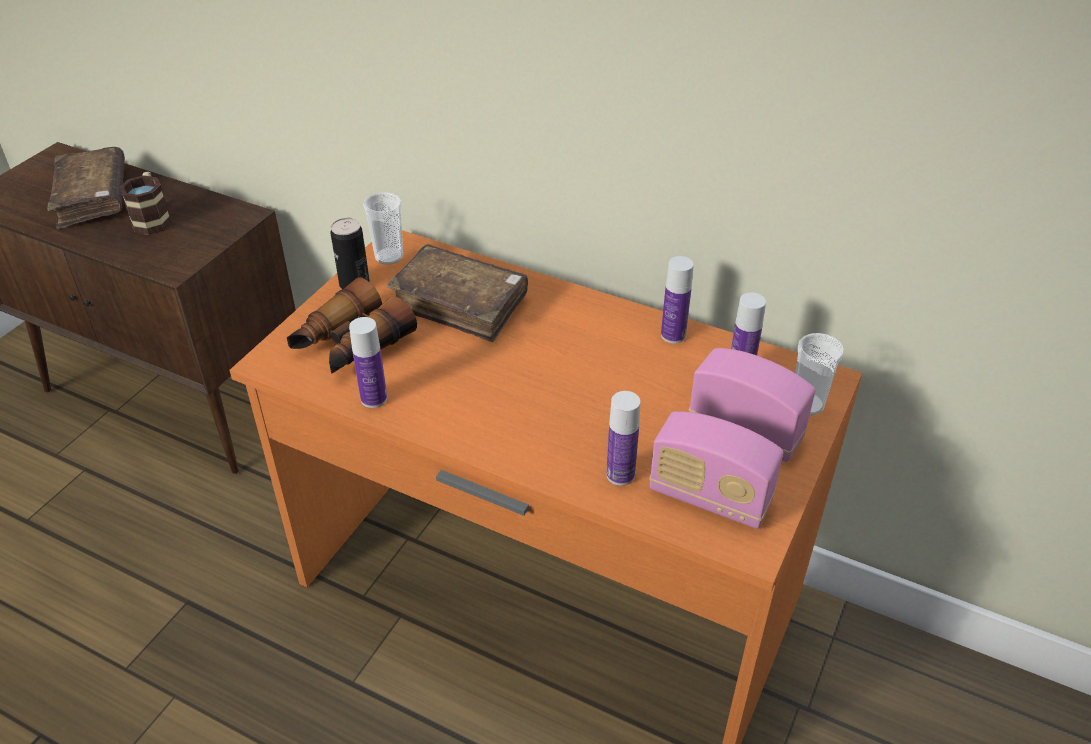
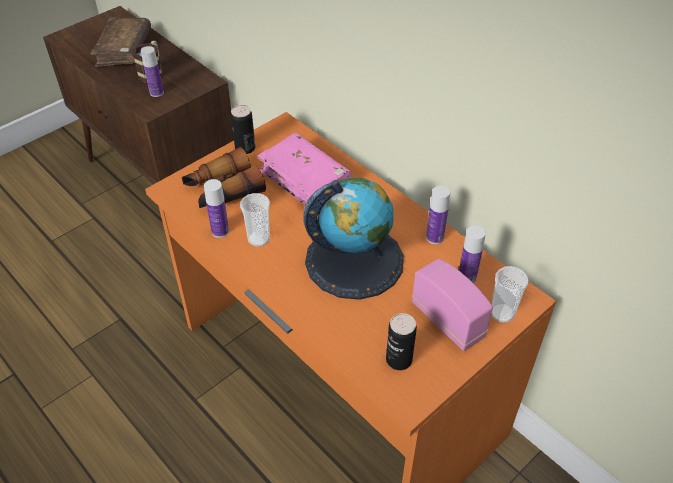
camera: 20 degrees right, 5 degrees up
(389, 257) = (275, 134): cup -> cup (258, 239)
(460, 304) = (304, 179): brown book -> pink book
(583, 389) = (354, 260): none -> globe
(620, 474) = (348, 327): bottle -> bottle (156, 92)
(710, 497) = (399, 360): radio -> can

